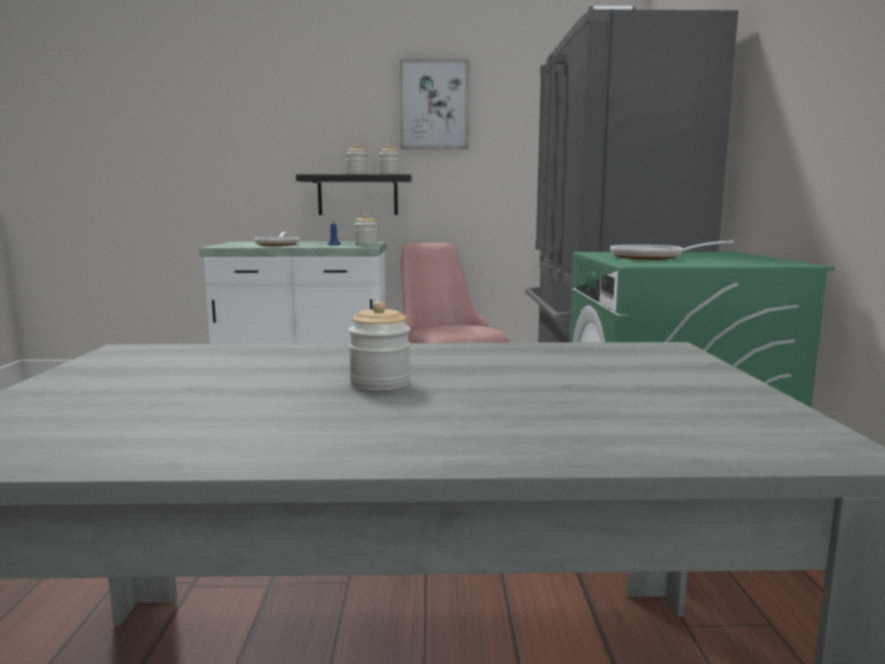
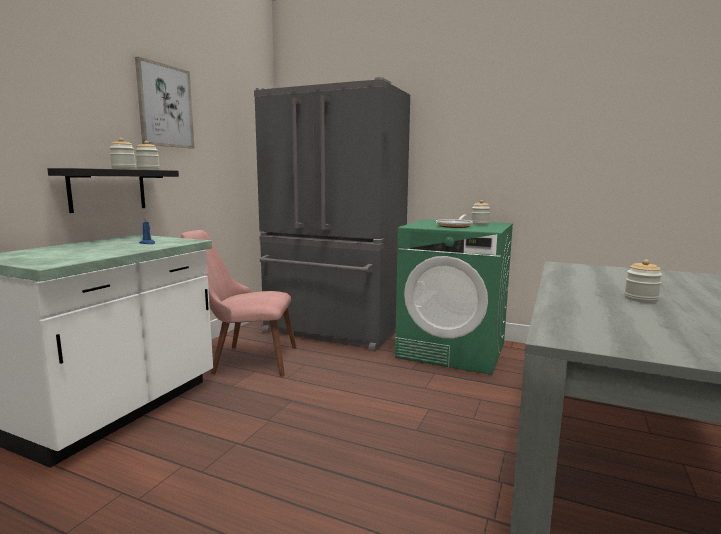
camera: 65 degrees left, 0 degrees up
(278, 244) = (89, 251): frying pan -> none
(366, 245) = (181, 240): jar -> jar (480, 224)

